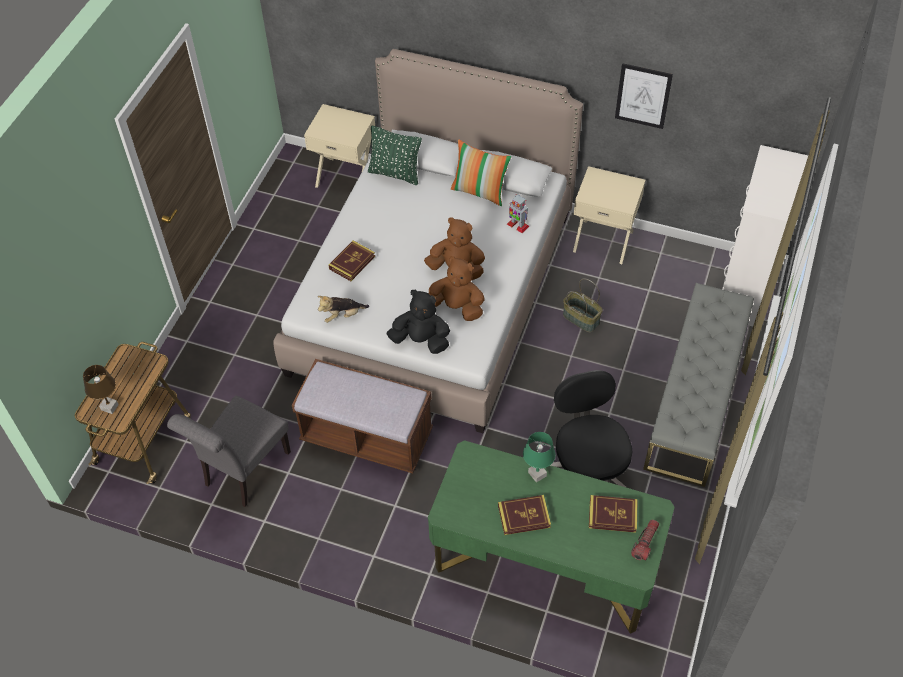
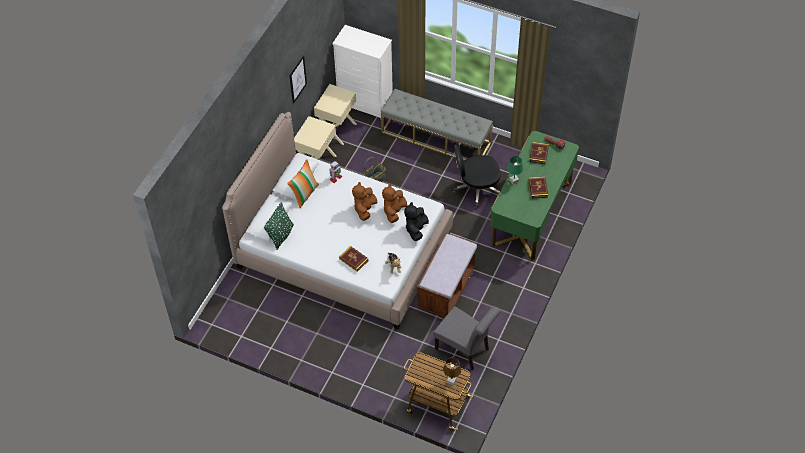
camera: 85 degrees left, 0 degrees up
(346, 176) = (233, 293): beige nightstand -> beige nightstand (336, 129)

